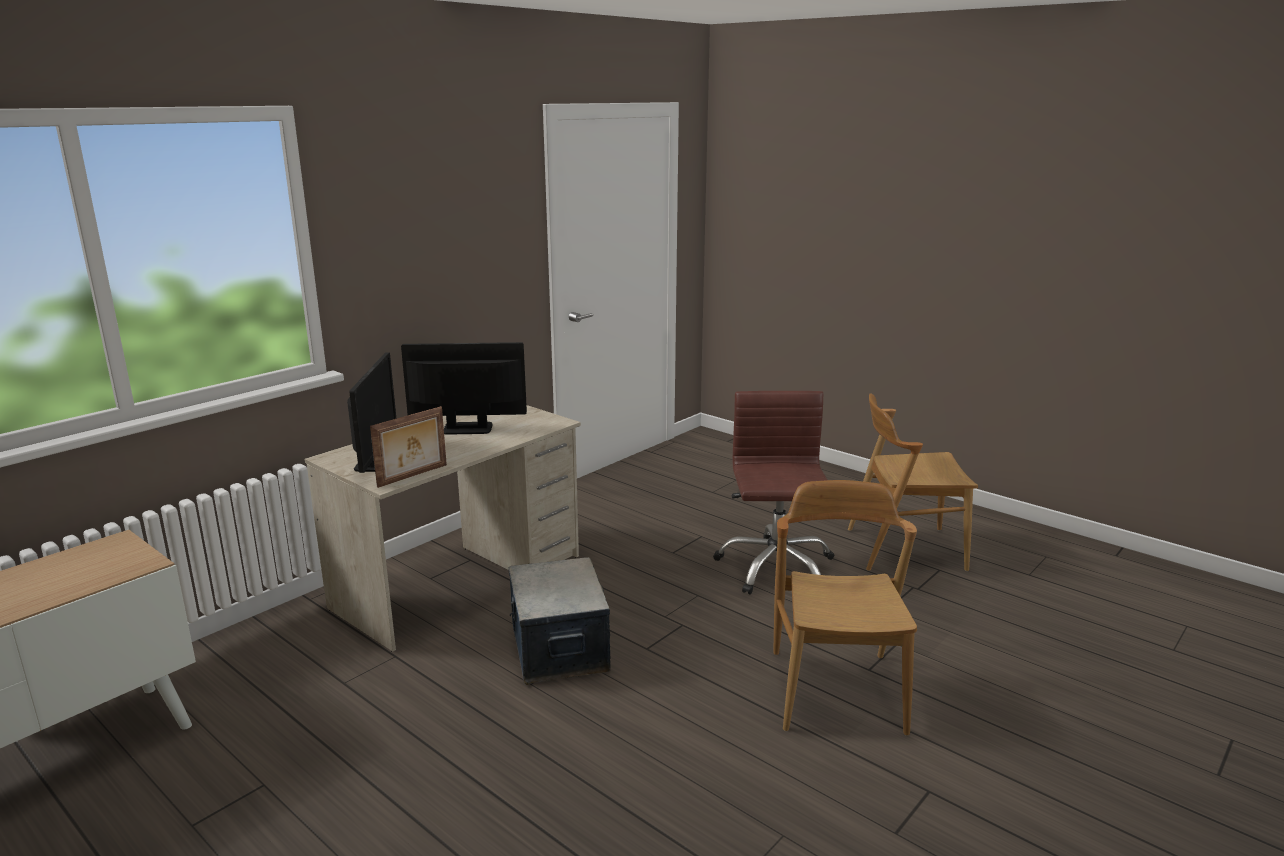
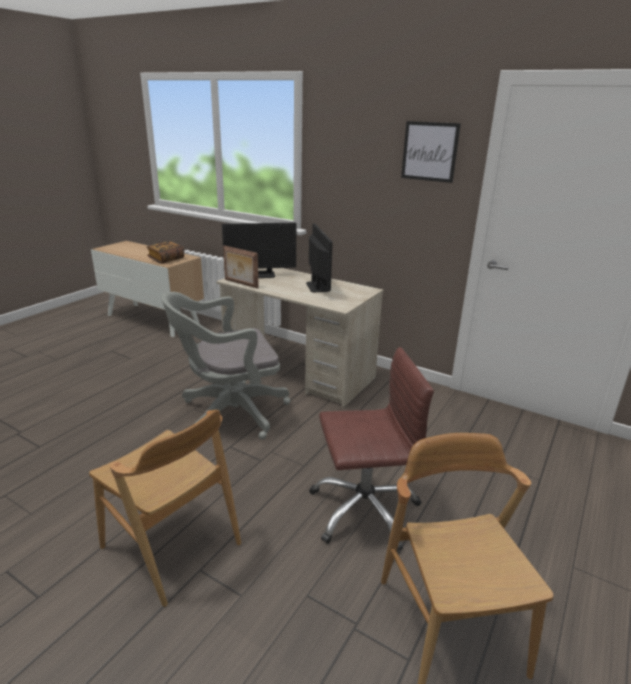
camera: 80 degrees right, 5 degrees up
(101, 567) = (166, 259): none -> book
(494, 204) = (429, 151): none -> picture
(558, 648) = (229, 413): storage box -> grey office chair
(837, 691) = (171, 546): brown chair -> brown chair turned 45 degrees clockwise

